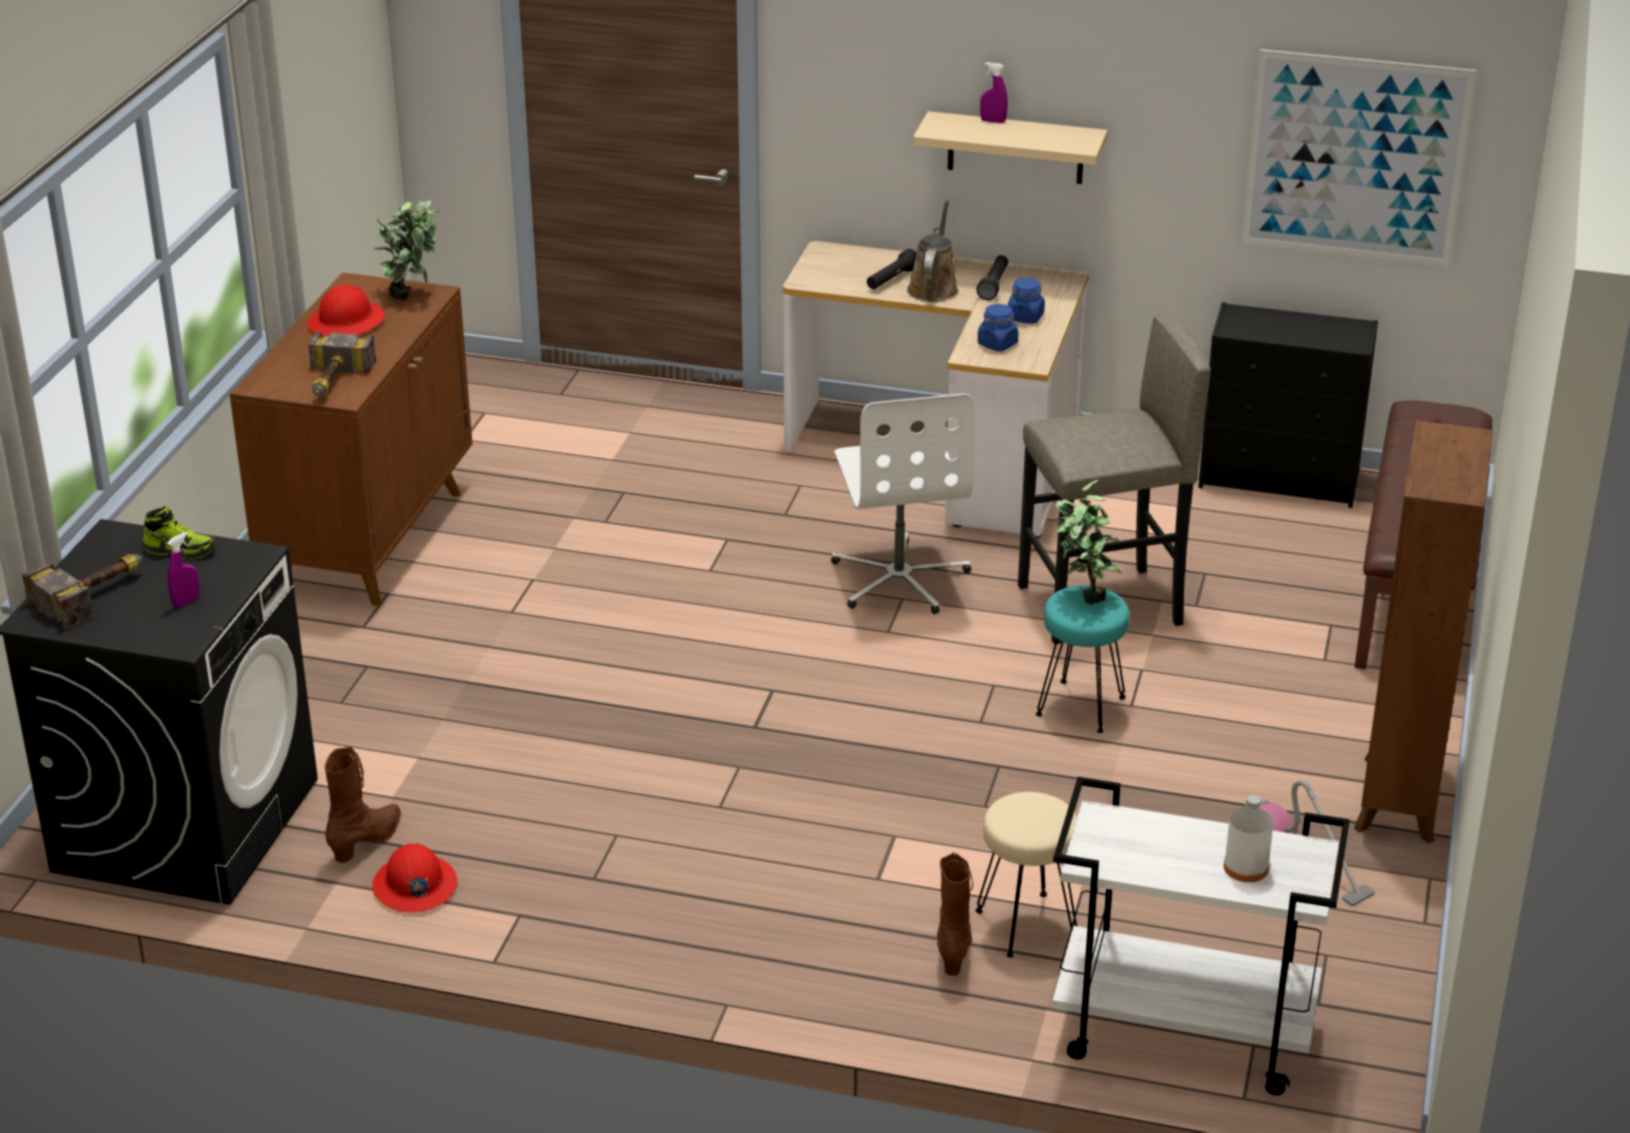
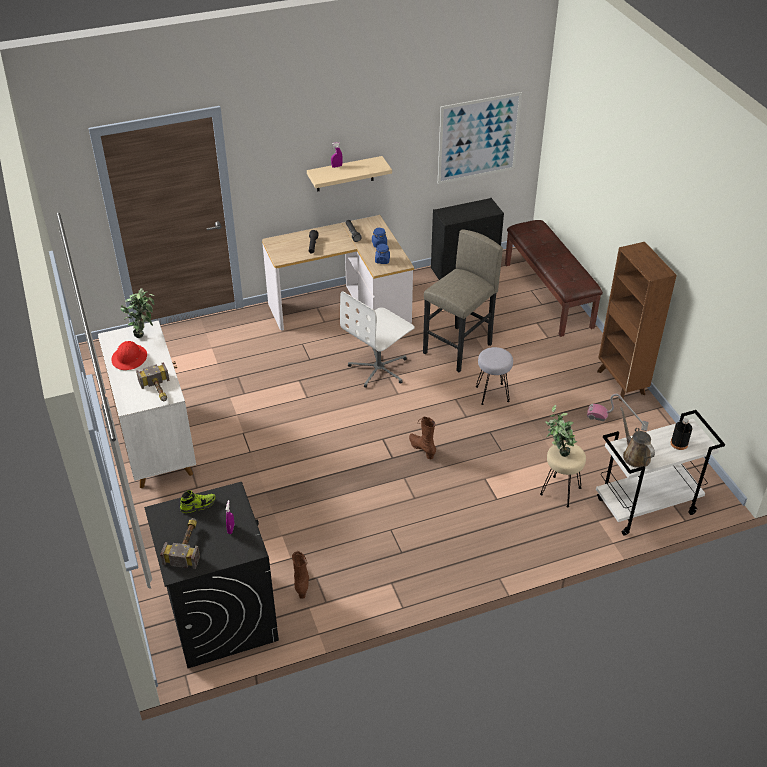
camera: 35 degrees left, 10 degrees up
(371, 538) = (156, 445): brown cabinet -> white cabinet
(414, 886) = (340, 592): red hard hat -> none
(900, 578) = (379, 369): white office chair -> white office chair turned 90 degrees clockwise
(933, 288) = (332, 243): brown watering can -> brown watering can (634, 455)
(954, 948) = (548, 513): brown boot -> brown boot (422, 449)
(1080, 707) = (492, 394): turquoise stool -> grey stool
(1082, 596) = (490, 353): potted plant -> potted plant (557, 453)
(1246, 868) = (679, 443): white bottle -> black bottle

